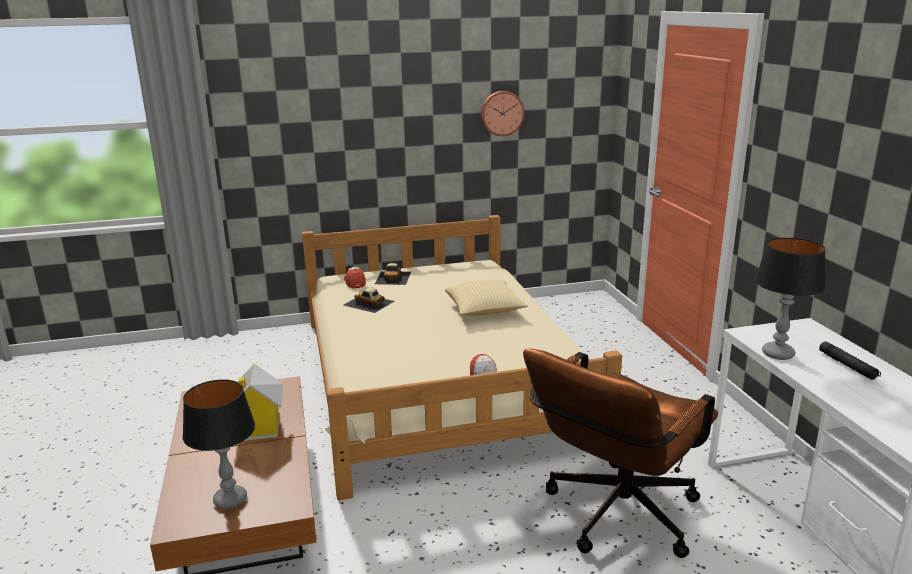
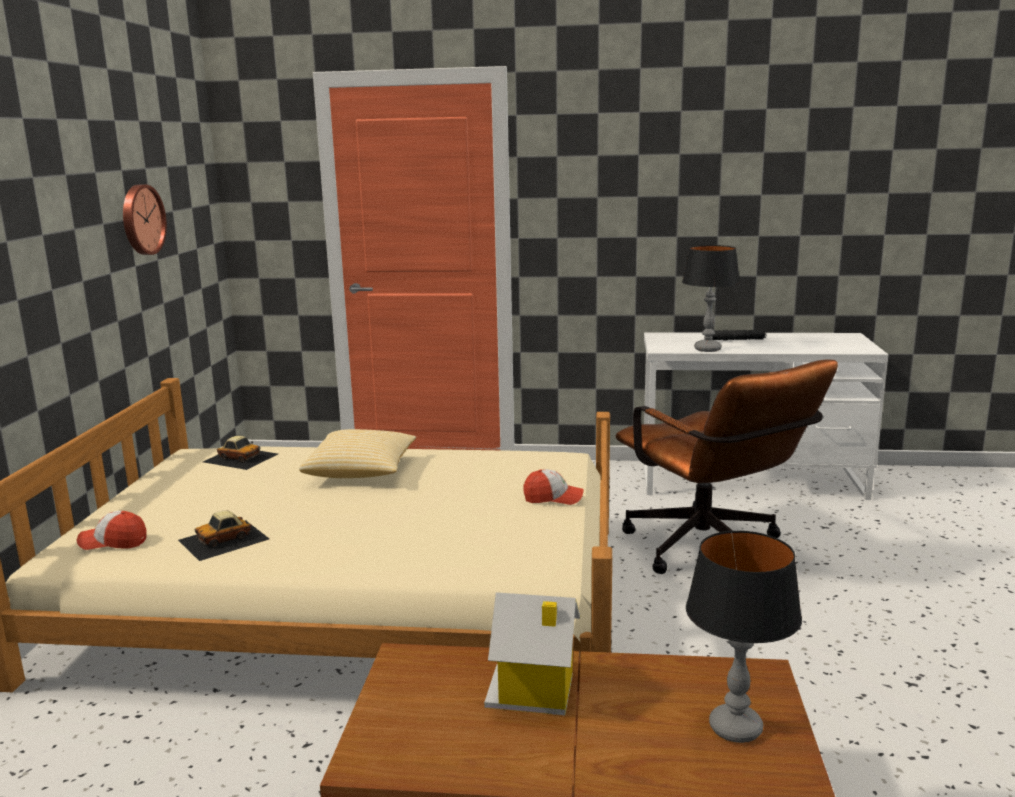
camera: 70 degrees left, 5 degrees down
(393, 277) = (147, 511): toy car -> toy car (240, 457)

